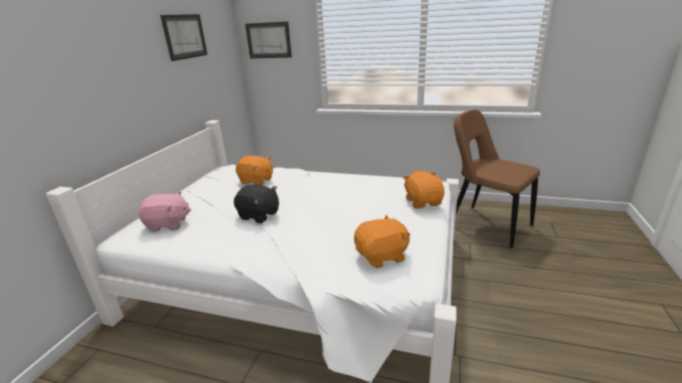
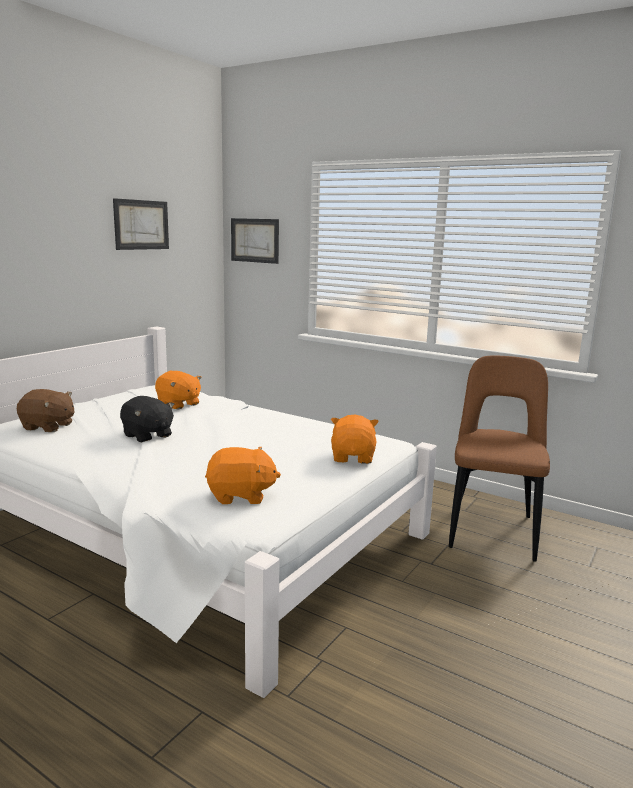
camera: 15 degrees right, 10 degrees down
(168, 224) = (48, 427): pink plush toy -> brown plush toy
(486, 224) = (492, 529): brown chair -> brown chair turned 45 degrees clockwise

